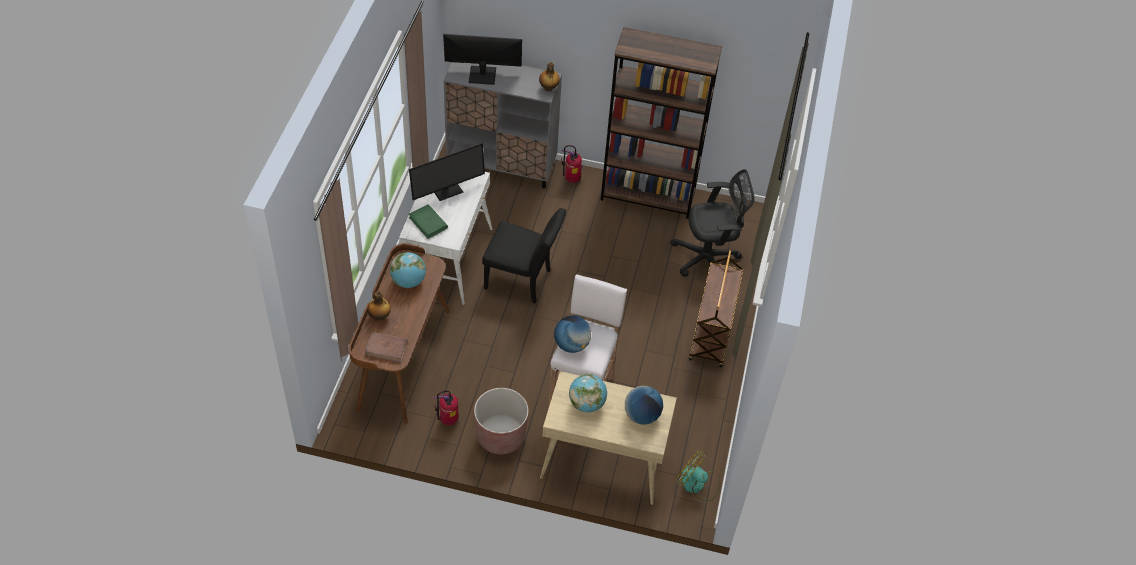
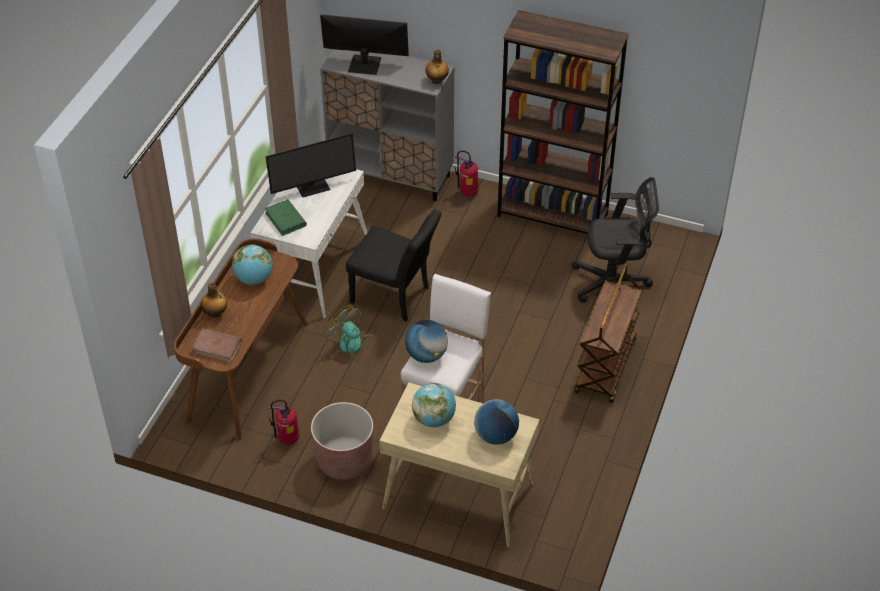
camera: 10 degrees right, 5 degrees down
(697, 484) = (565, 529): fan -> fan (355, 346)

